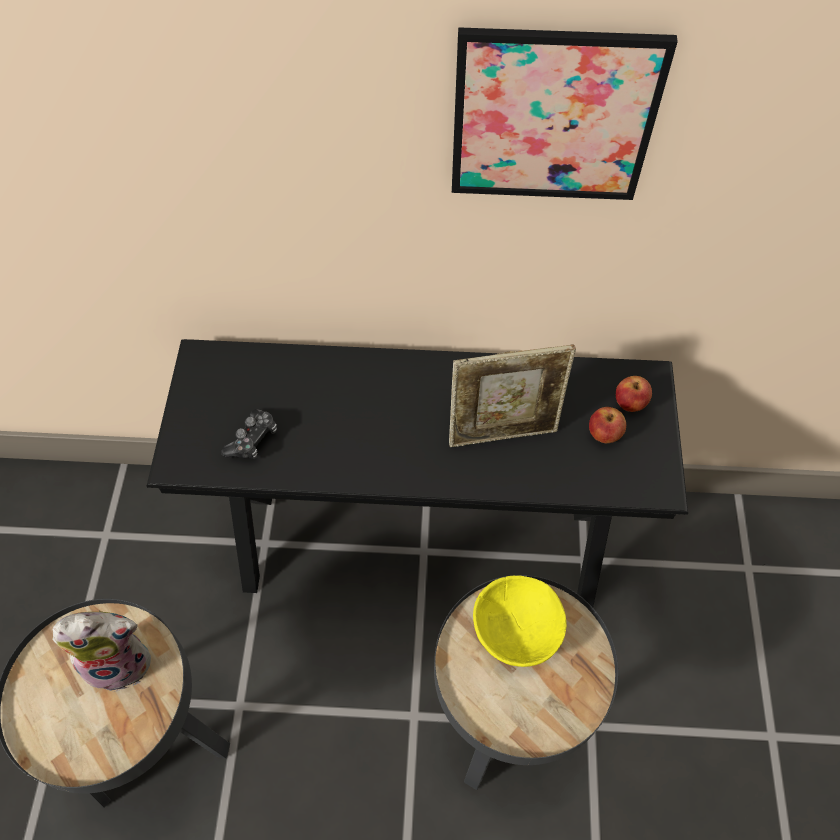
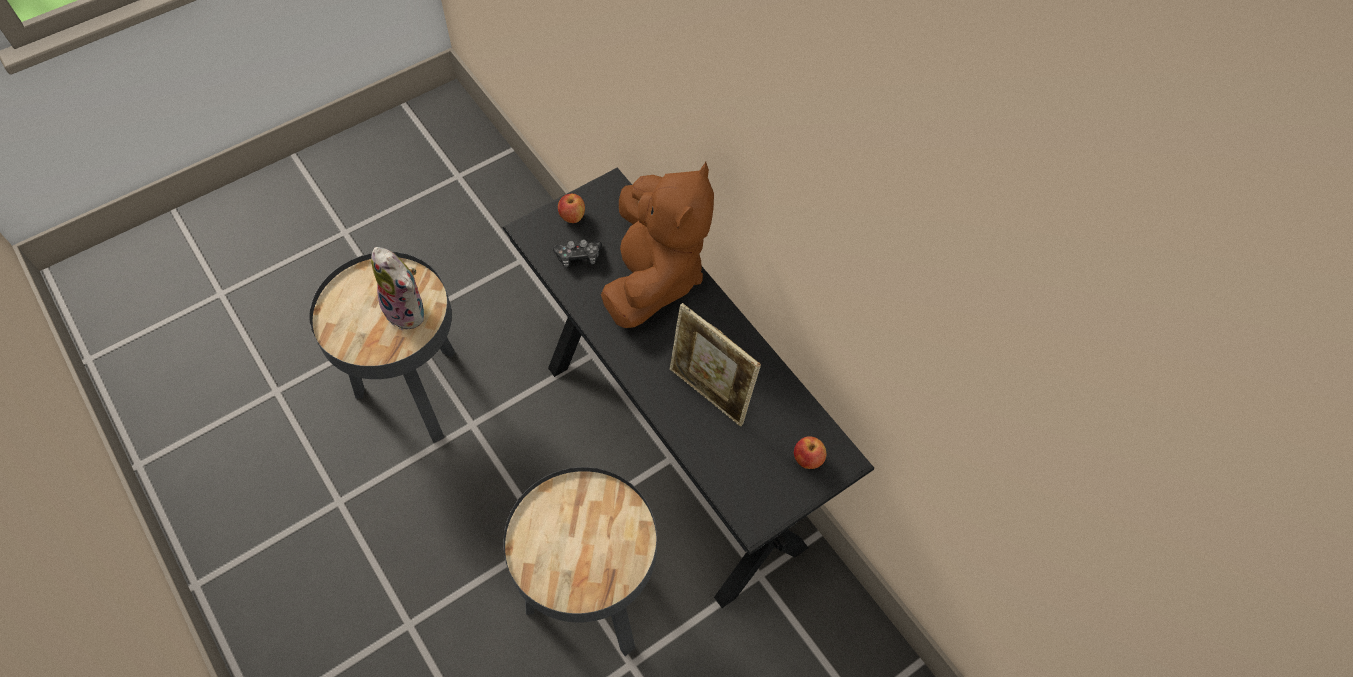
camera: 50 degrees right, 0 degrees up
(336, 392) = (654, 276): none -> brown plush toy
(517, 631) = (601, 520): yellow bowl -> none
(553, 118) = (830, 198): picture -> none
(604, 434) = (765, 458): apple -> apple (572, 217)

